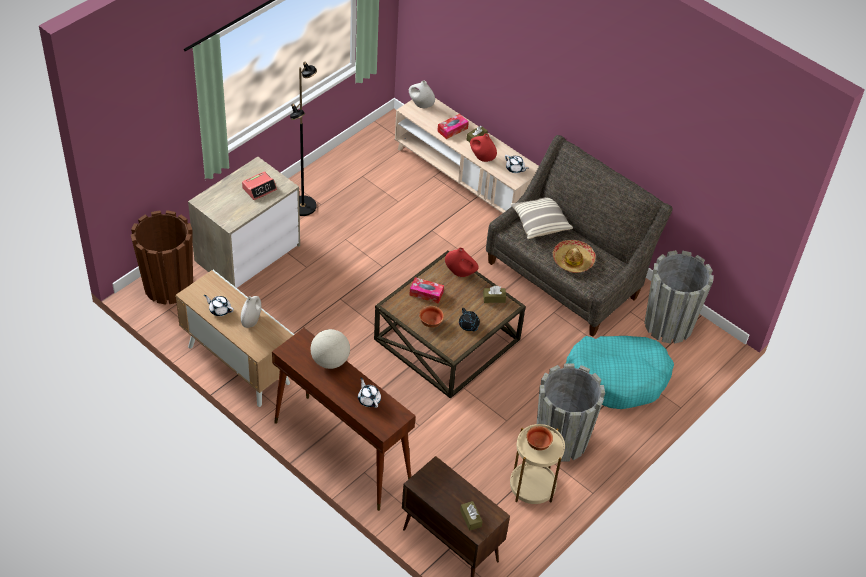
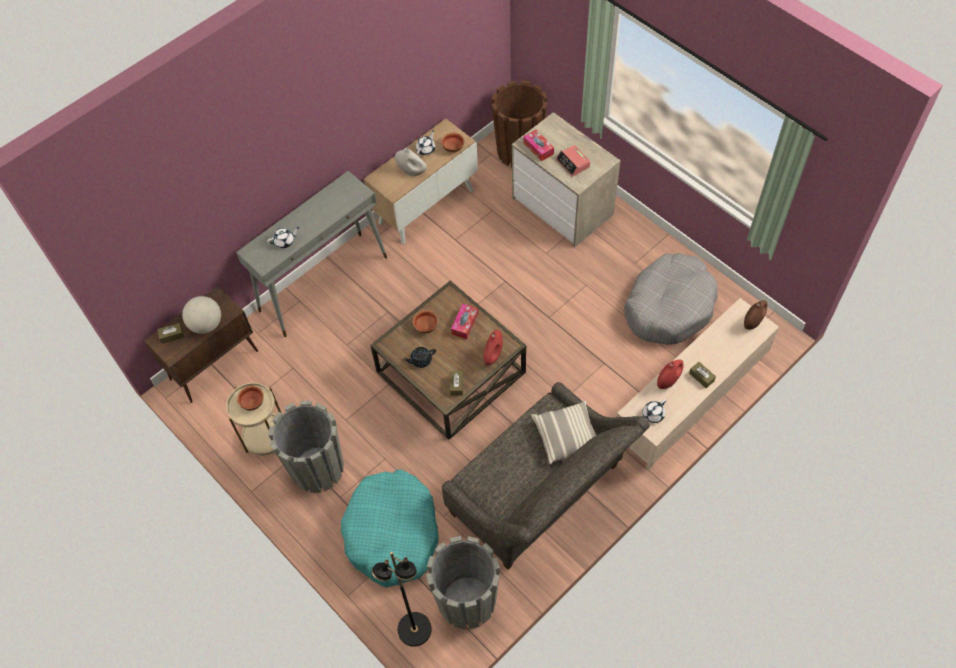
camera: 100 degrees right, 10 degrees up
(220, 287) = (453, 148): none -> bowl
(303, 206) = (630, 248): black floor lamp -> black floor lamp (414, 630)
(330, 361) = (332, 212): globe -> globe (206, 324)
(341, 451) = (324, 283): brown console table -> grey console table
(370, 184) = (669, 306): none -> grey dog bed
(421, 105) = (752, 322): white vase -> brown vase
(452, 130) = (713, 353): tissue box -> tissue box (538, 148)
(573, 260) = (508, 466): hat -> none

